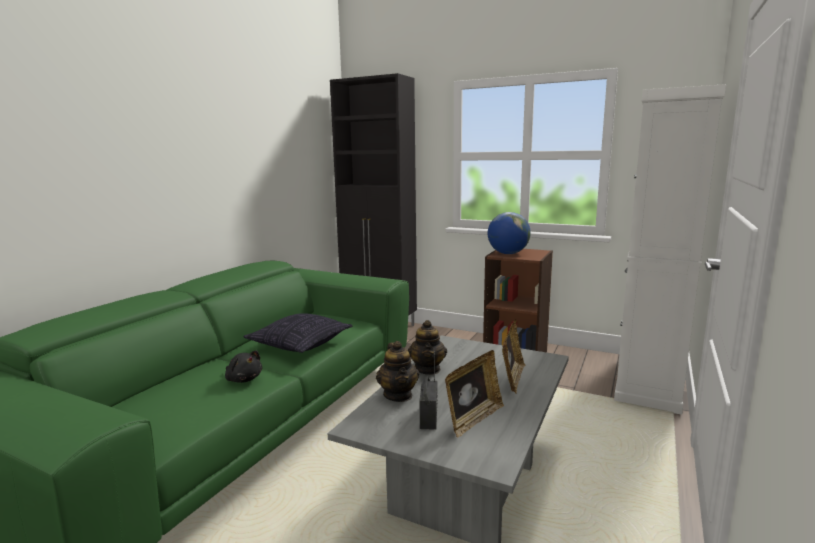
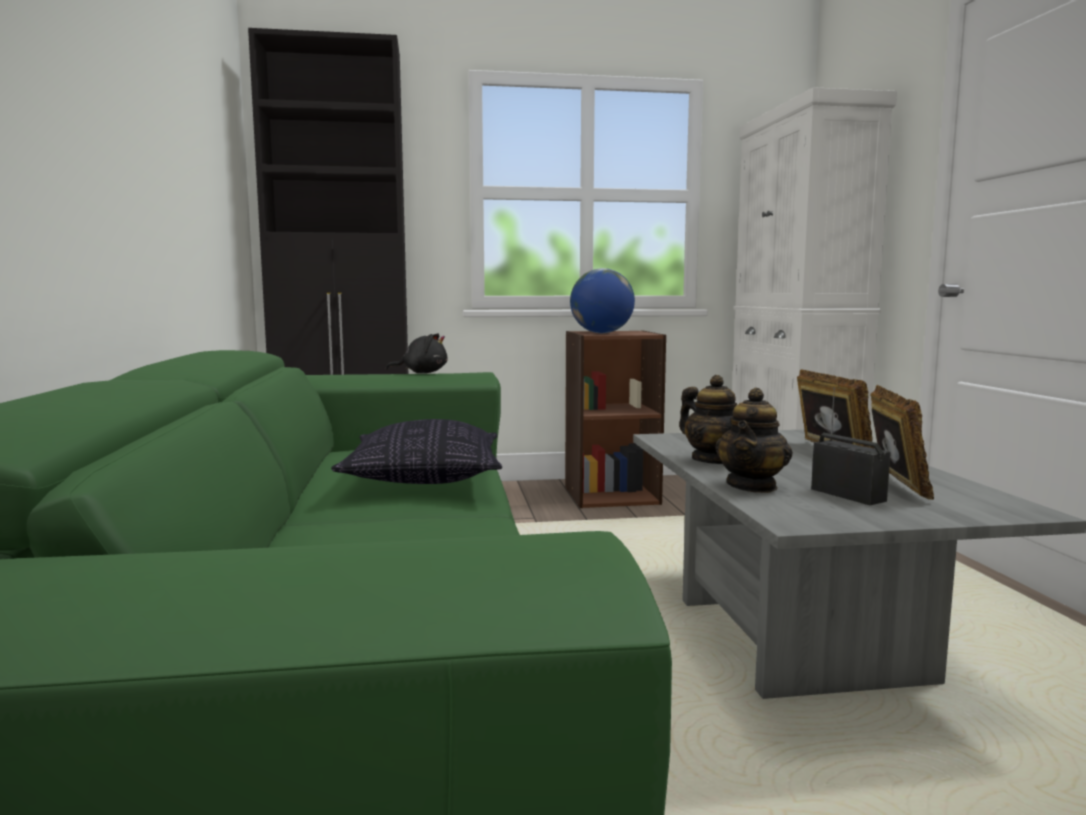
camera: 35 degrees left, 5 degrees down
(243, 379) = (435, 529): black plush toy -> black plush toy (422, 373)
(398, 395) = (752, 486): teapot -> teapot turned 75 degrees clockwise

